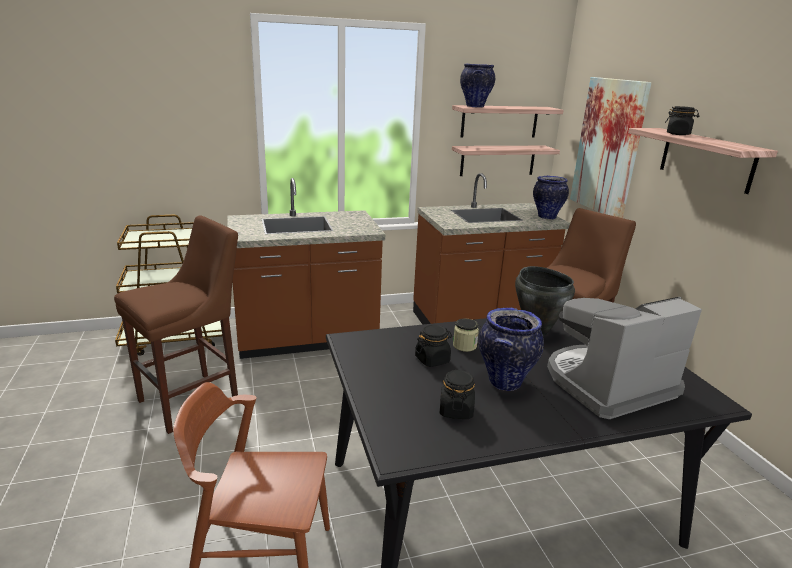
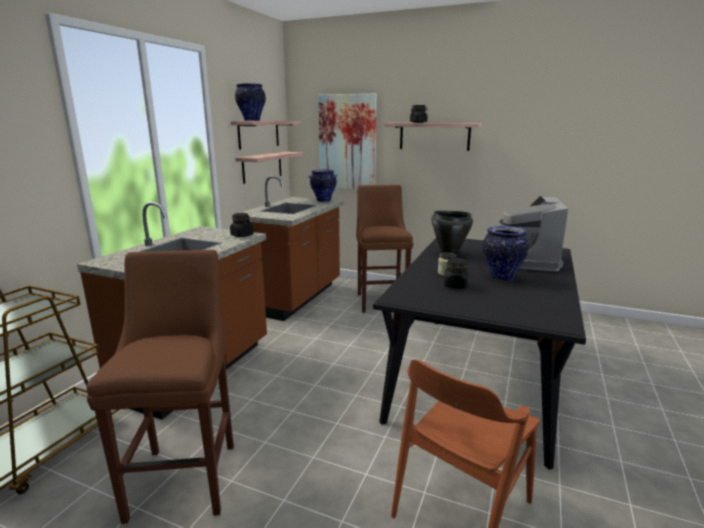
camera: 50 degrees left, 5 degrees down
(456, 410) = (523, 297): black jar -> black jar (242, 235)

